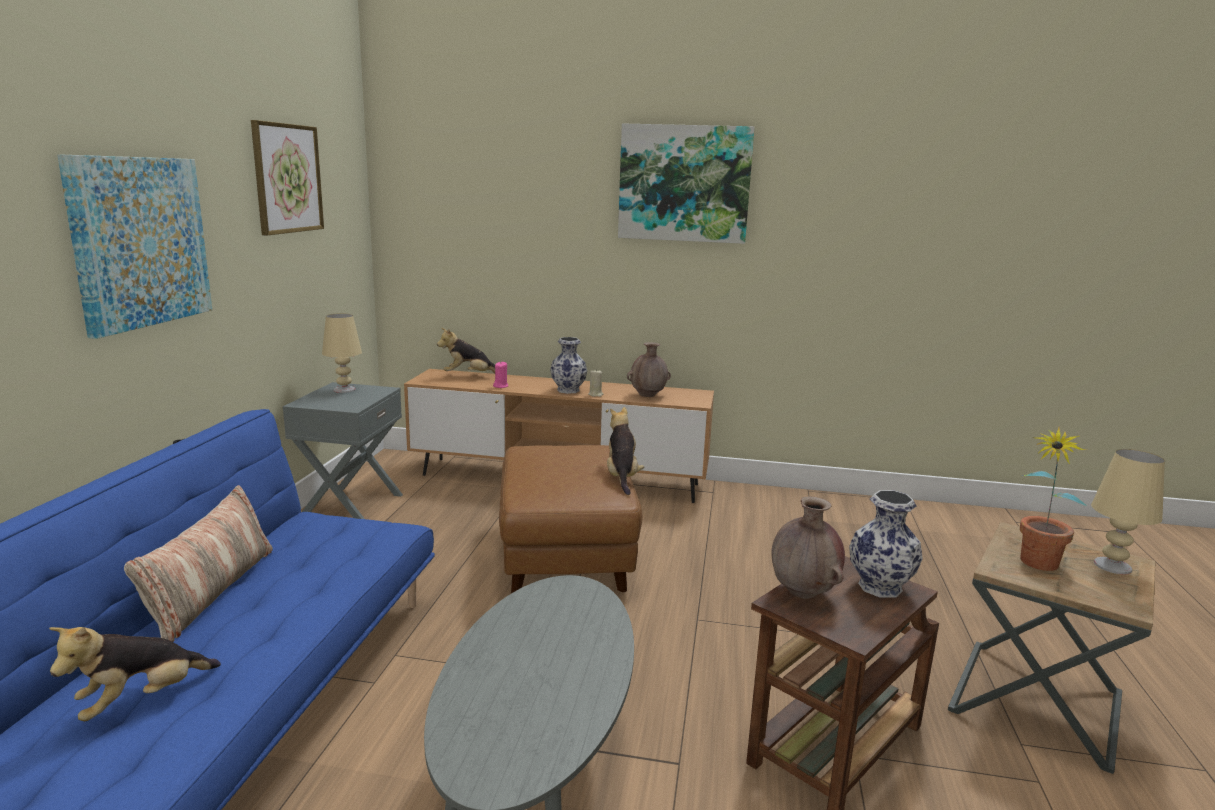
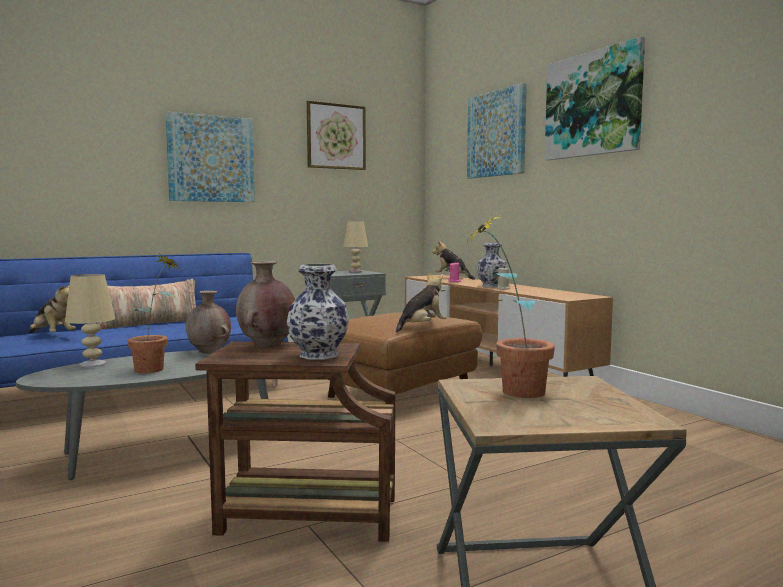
camera: 50 degrees right, 10 degrees down
(141, 700) = (52, 336): plush toy -> plush toy turned 150 degrees counterclockwise
(527, 191) = (496, 134): none -> picture
(557, 671) = (157, 368): none -> potted plant
(648, 395) = (541, 292): brown vase -> brown vase (209, 352)
(1112, 566) = (600, 413): beige table lamp -> beige table lamp (93, 364)

